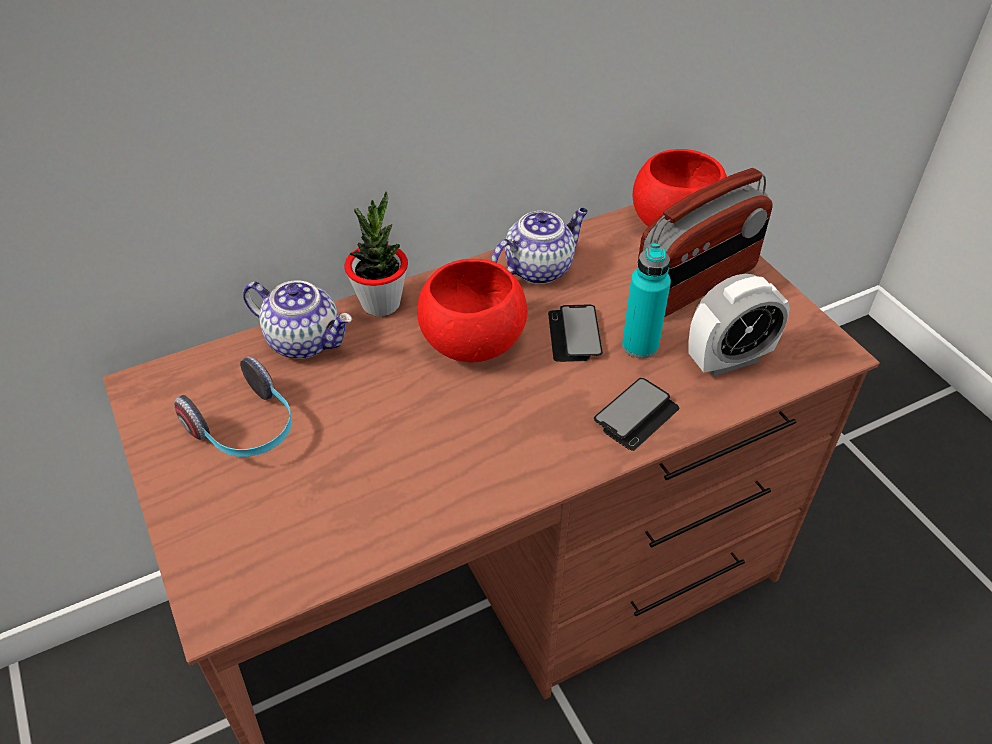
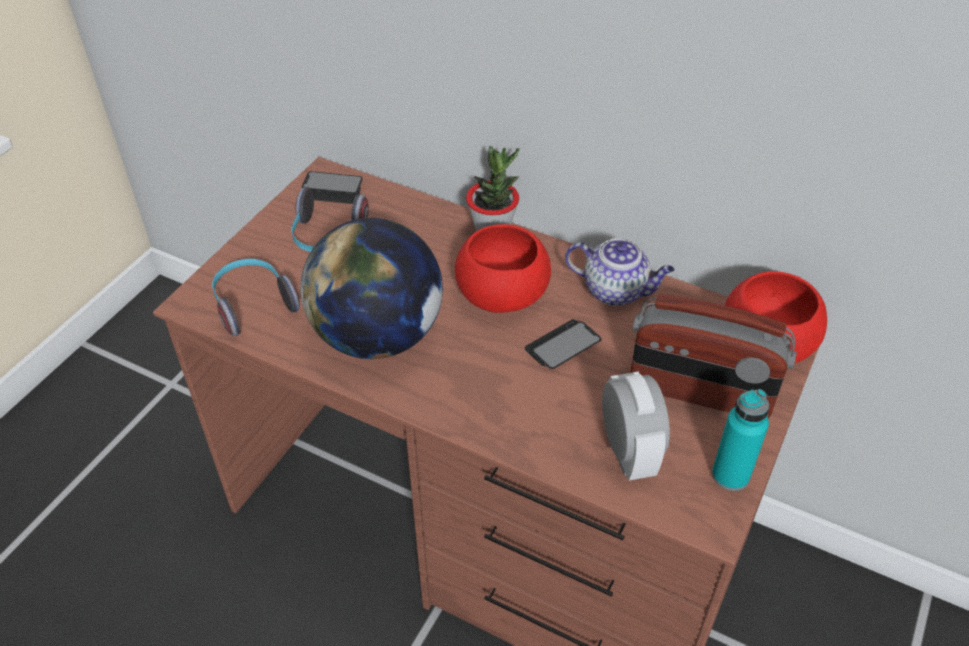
camera: 55 degrees right, 0 degrees up
(284, 547) = (253, 304): none -> headphones
(305, 341) = (423, 217): teapot -> none
(440, 459) = (378, 336): none -> globe
(636, 415) = (511, 420): phone -> phone (331, 189)
(640, 346) = (589, 389): turquoise bottle -> turquoise bottle (730, 475)
(729, 360) = (628, 452): alarm clock -> alarm clock turned 135 degrees counterclockwise

